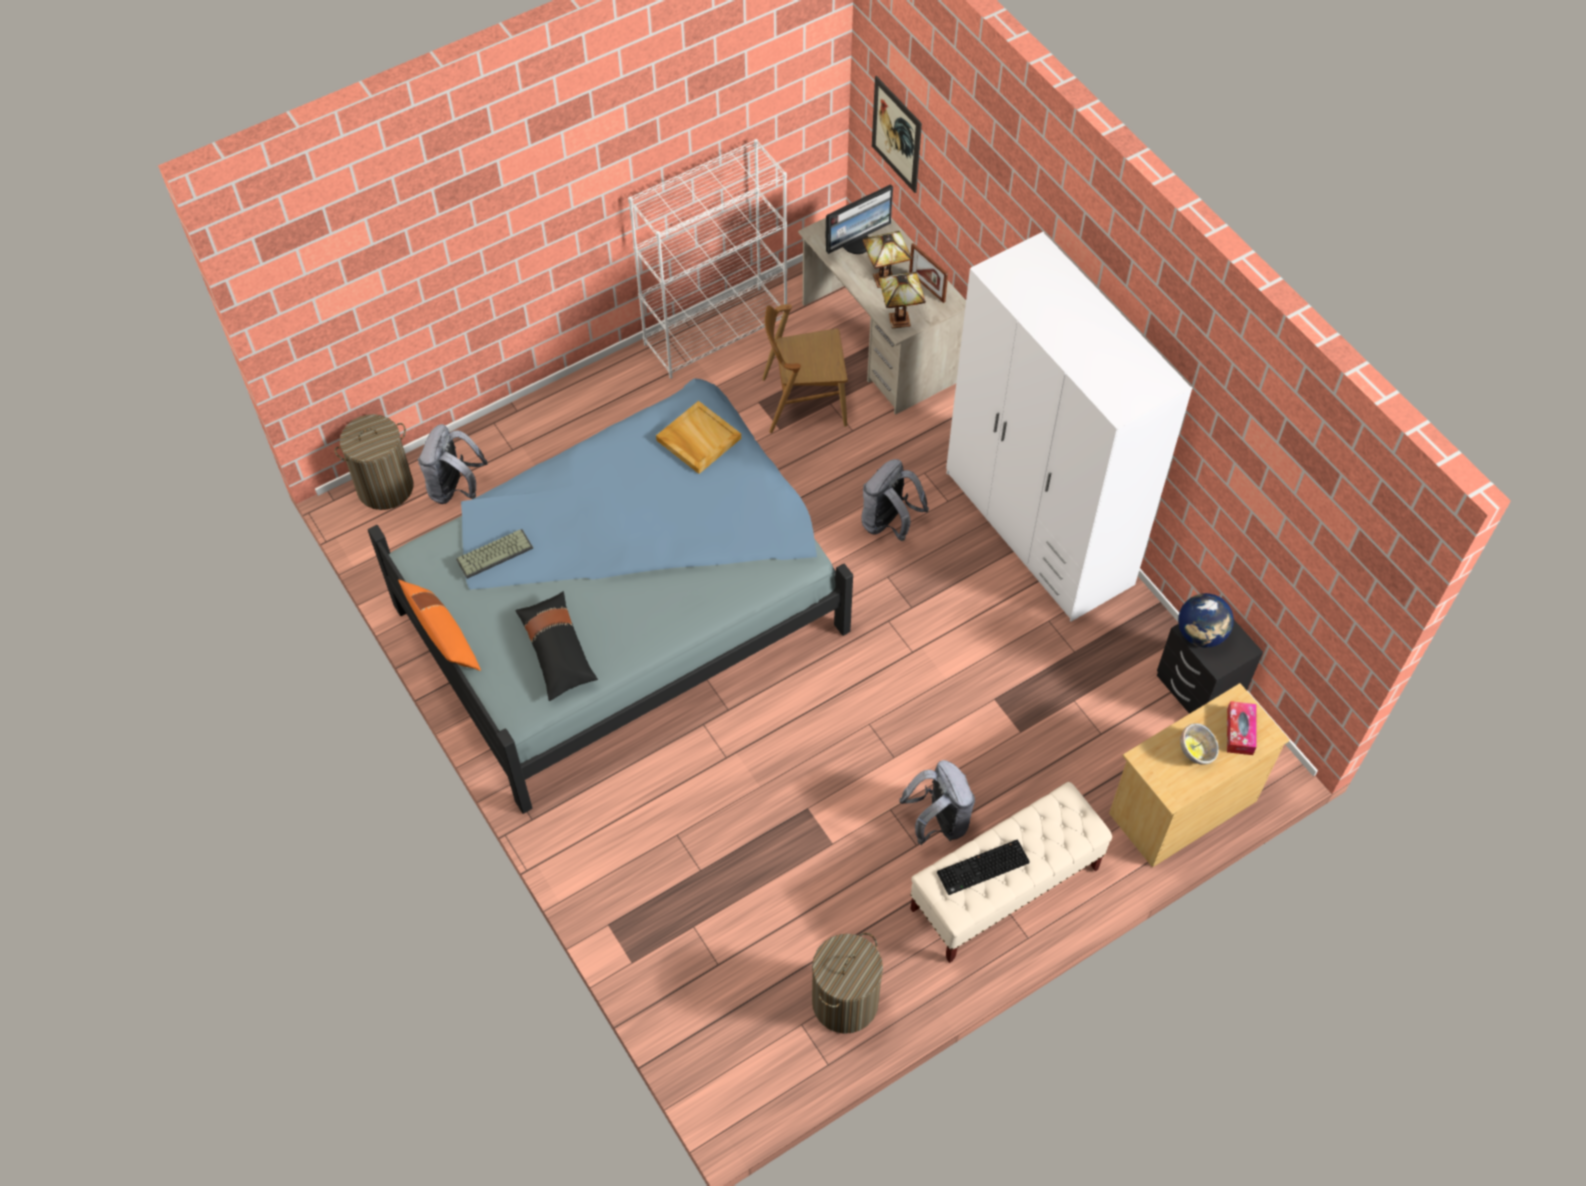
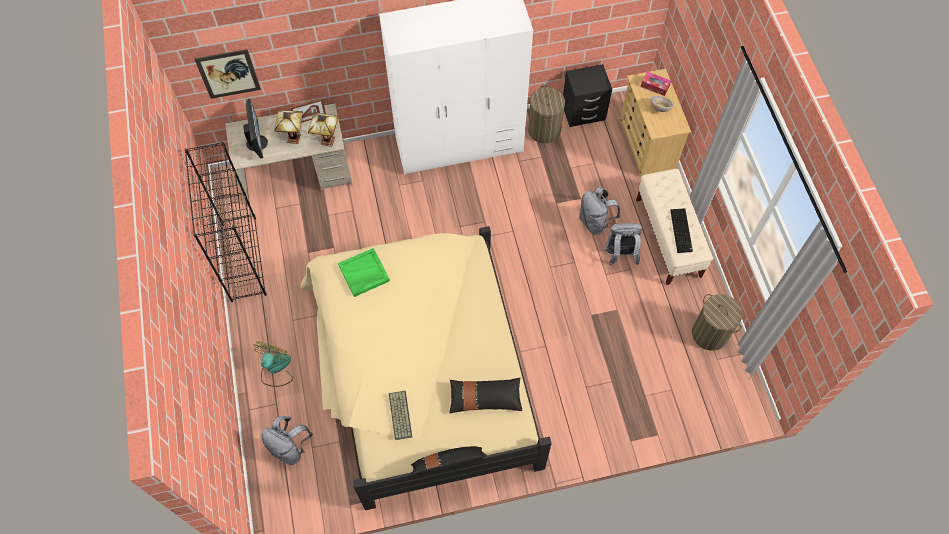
camera: 70 degrees left, 5 degrees up
(385, 487) = (268, 493): laundry basket -> laundry basket (544, 130)
(443, 636) = (448, 464): orange pillow -> black pillow
(563, 430) = (275, 368): none -> fan
(623, 604) = (421, 371): blue bed -> beige bed
(698, 439) = (364, 273): beige tray -> green tray
(716, 332) = (243, 258): white bookcase -> black bookcase
(803, 401) = (320, 228): brown chair -> none
(889, 523) = (425, 214): grey backpack -> grey backpack (595, 222)
(1201, 634) = (583, 85): globe -> none

